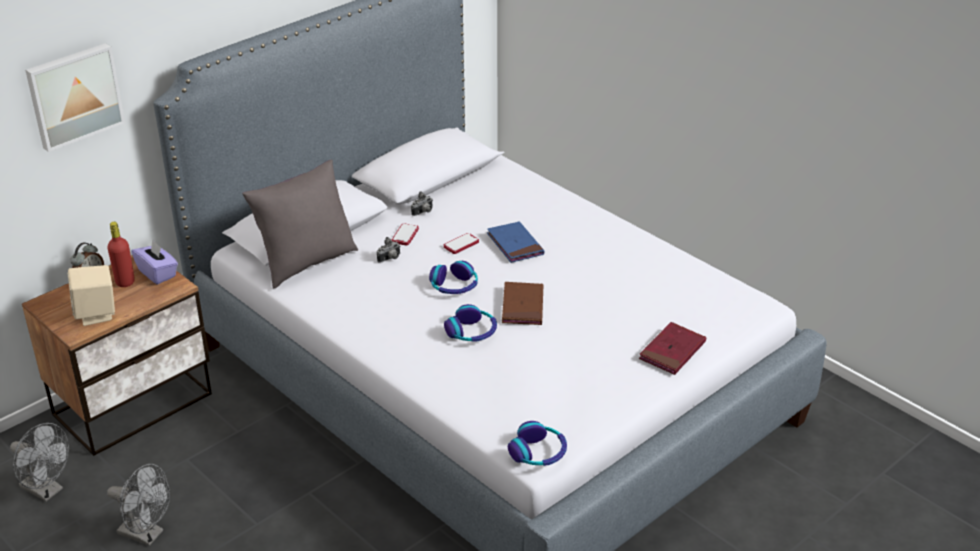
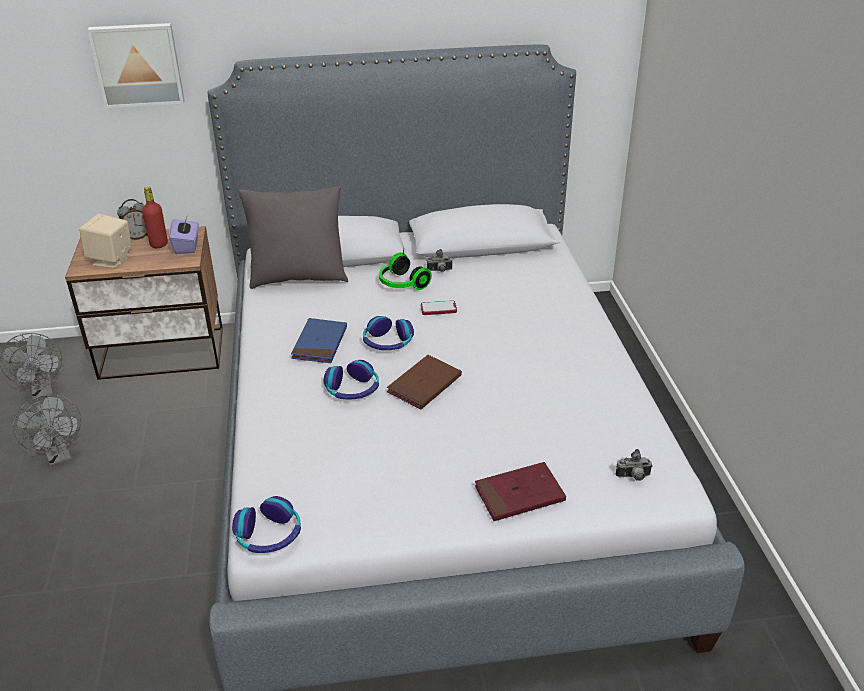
camera: 35 degrees right, 0 degrees up
(390, 259) = (365, 299): camera -> camera (633, 477)
(405, 235) = (401, 284): phone -> headphones
(515, 245) = (485, 327): blue book -> blue book (320, 343)

